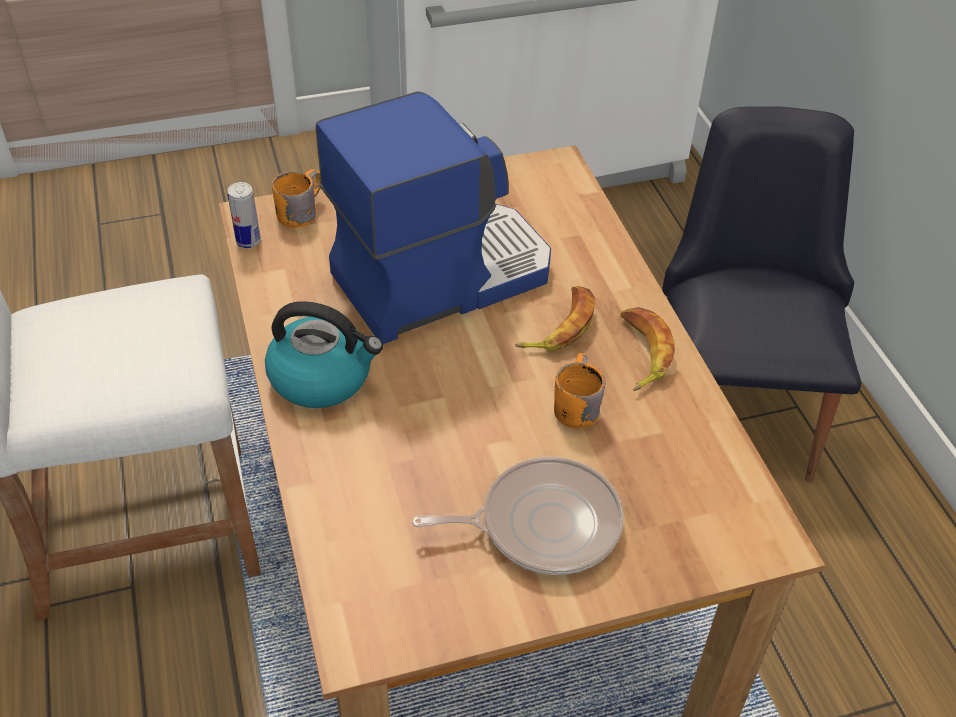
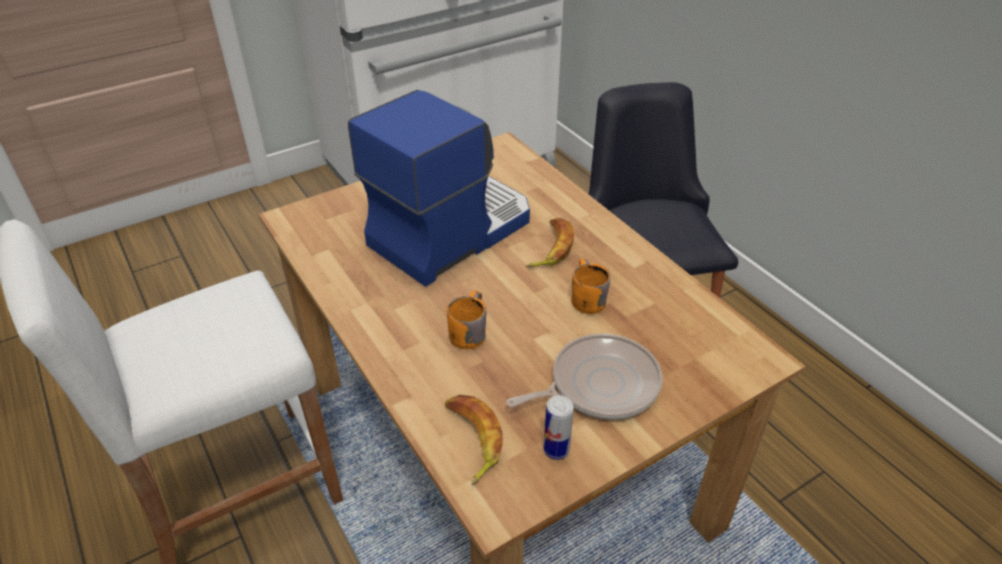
camera: 15 degrees left, 5 degrees down
(248, 241) = (292, 236): can -> can (556, 450)
(299, 211) = (324, 208): orange mug -> orange mug (466, 331)
(322, 377) = (389, 319): kettle -> none
(641, 353) = (615, 254): banana -> banana (471, 440)

